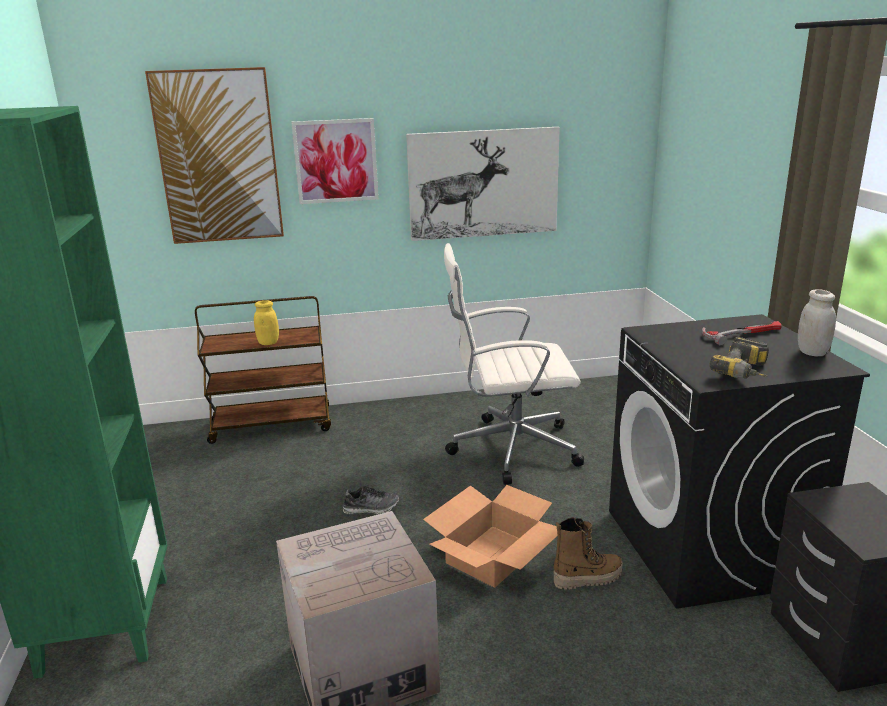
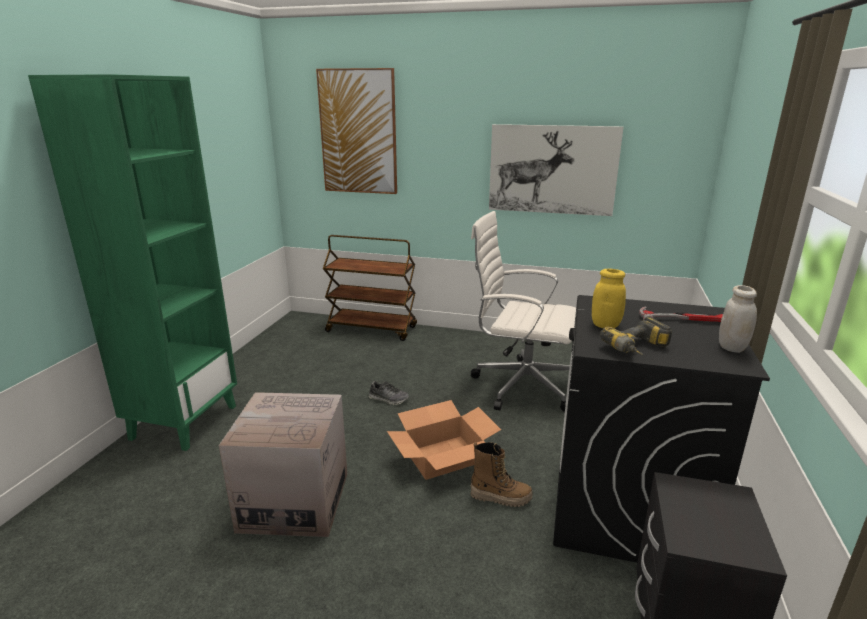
camera: 25 degrees right, 0 degrees up
(268, 343) = (370, 268): yellow jar -> yellow jar (605, 325)
(336, 161) = (438, 141): picture -> none

